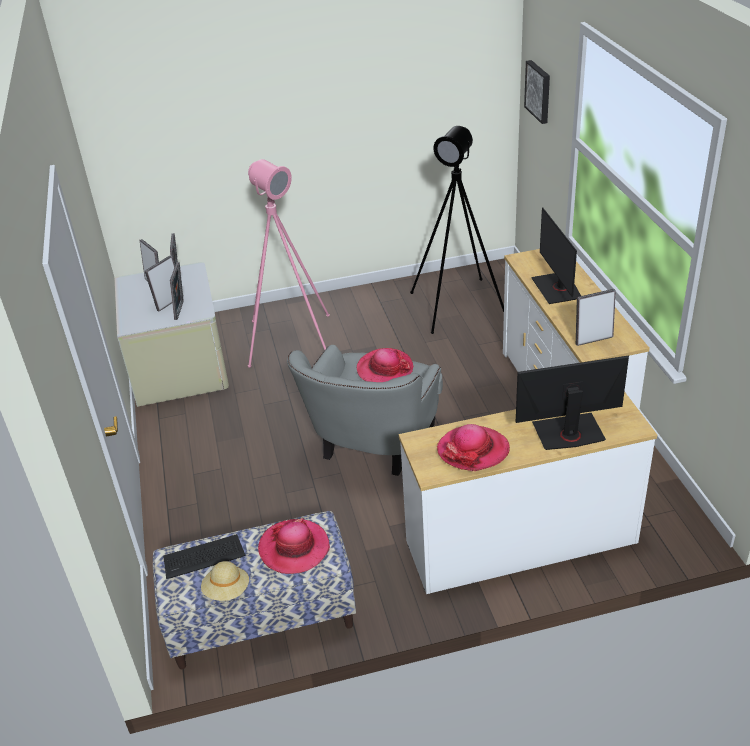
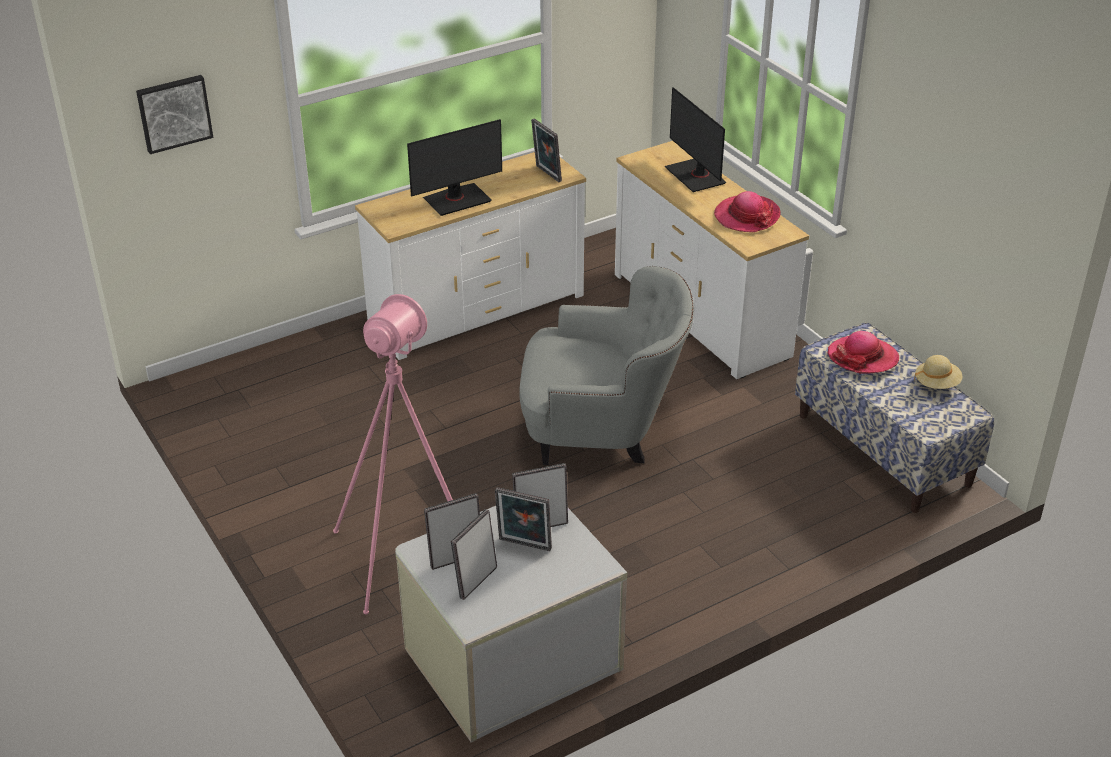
camera: 110 degrees left, 0 degrees up
(203, 557) = (911, 409): keyboard -> none
(385, 369) = (562, 358): hat -> none
(457, 306) = (293, 412): black floor lamp -> none

